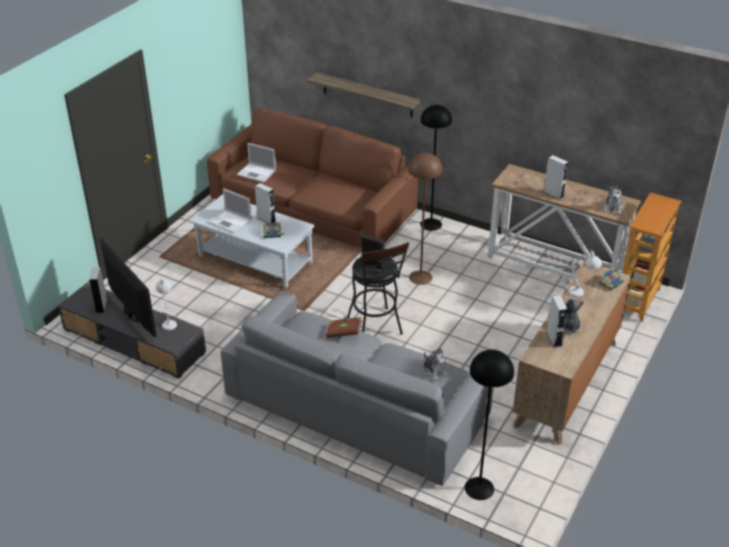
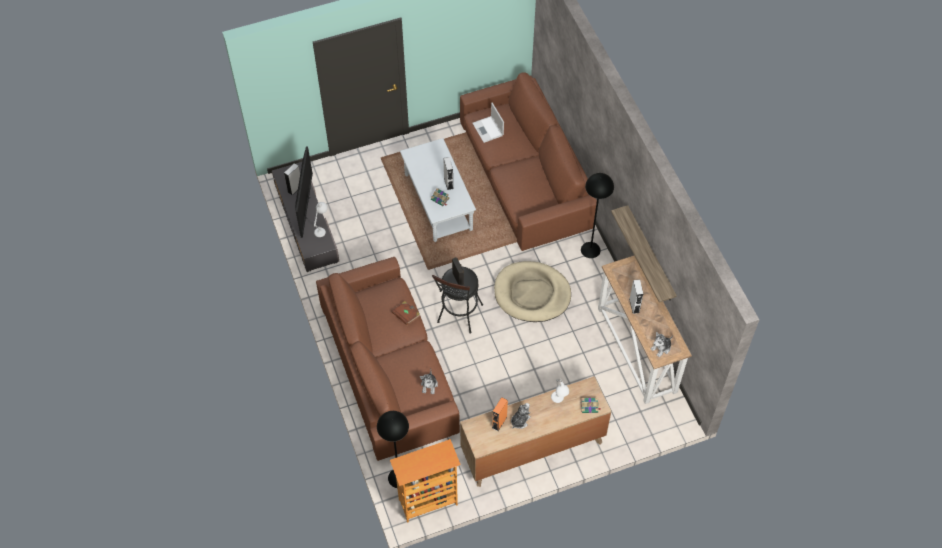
camera: 40 degrees right, 20 degrees up
(231, 222) = (424, 170): laptop -> none
(357, 404) = (389, 367): grey sofa -> brown sofa
(367, 95) = (583, 125): shelf -> shelf (650, 255)
(421, 277) = (532, 294): brown floor lamp -> beige dog bed
(554, 339) = (499, 422): grey speaker -> orange speaker
(637, 301) = (660, 422): bookcase -> bookcase (428, 502)

